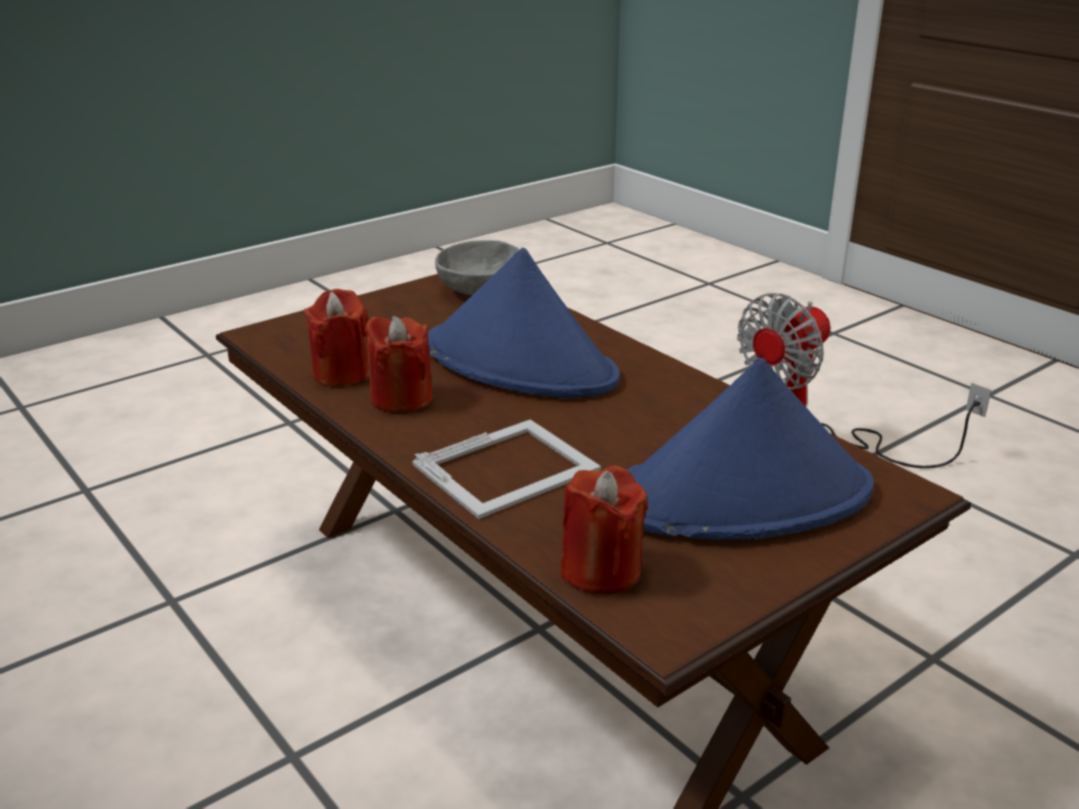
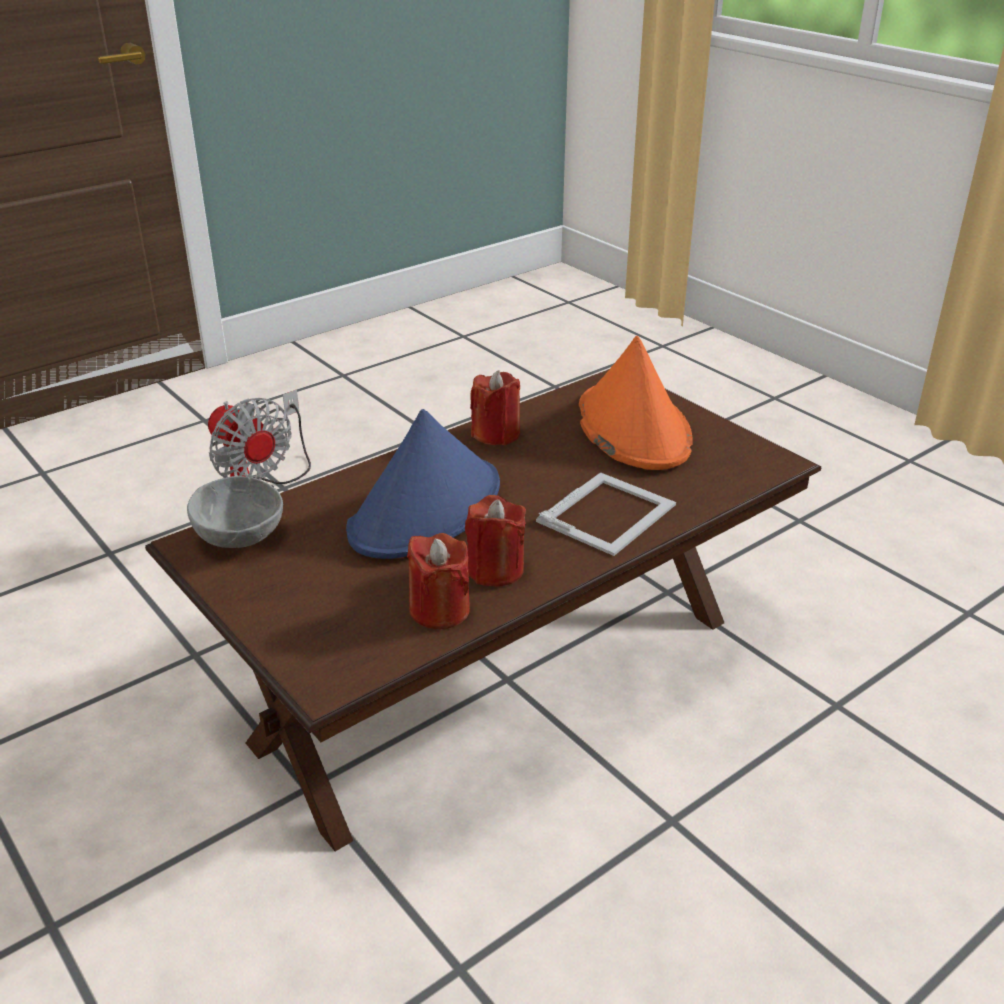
camera: 90 degrees left, 5 degrees up
(509, 467) = (608, 513): picture frame -> picture frame turned 75 degrees clockwise
(601, 570) = (728, 478): red candle -> red candle (496, 434)
(743, 496) = (632, 427): blue hat -> orange hat

